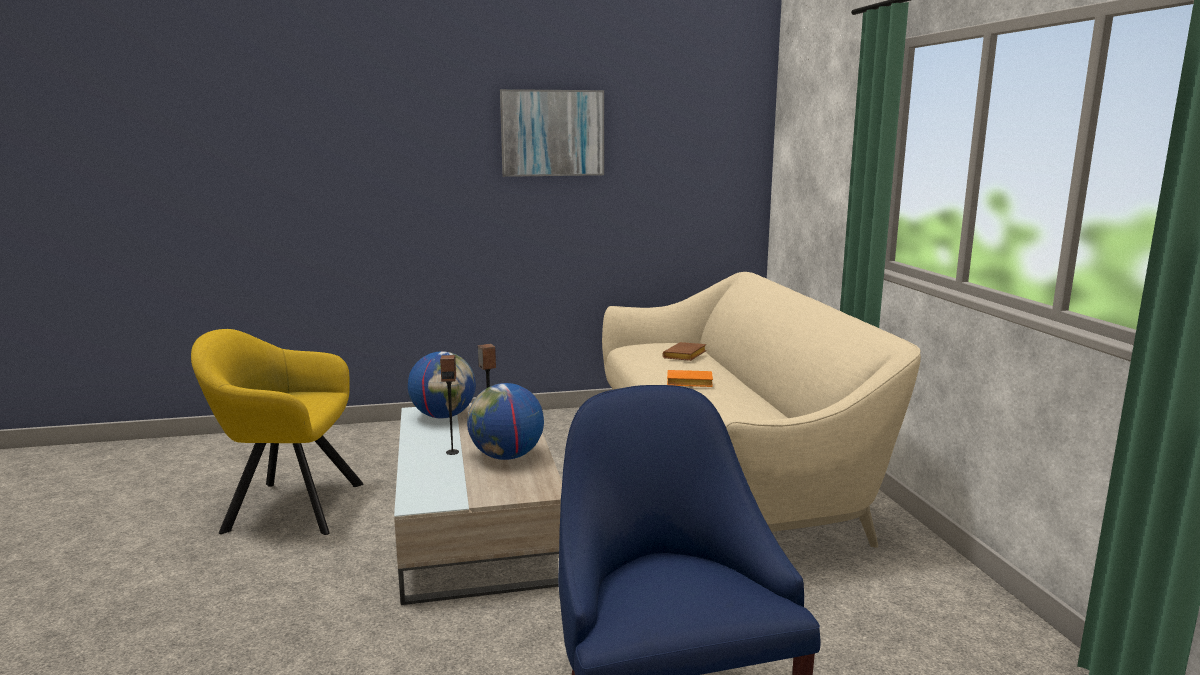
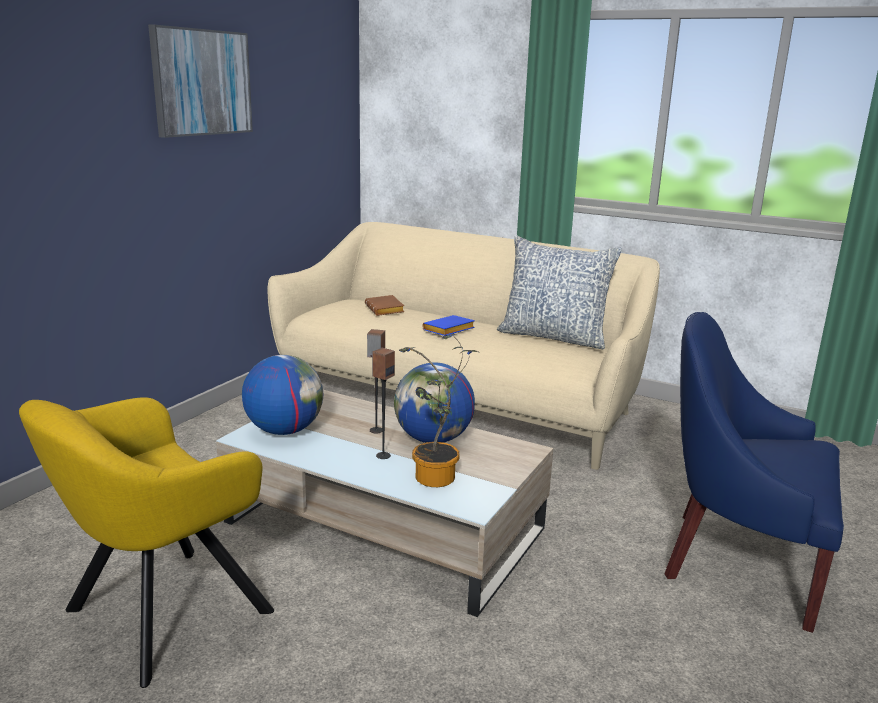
camera: 50 degrees left, 5 degrees up
(437, 479) = (434, 481): none -> potted plant
(688, 384) = (448, 330): orange book -> blue book
(772, 416) = (553, 337): none -> pillow

